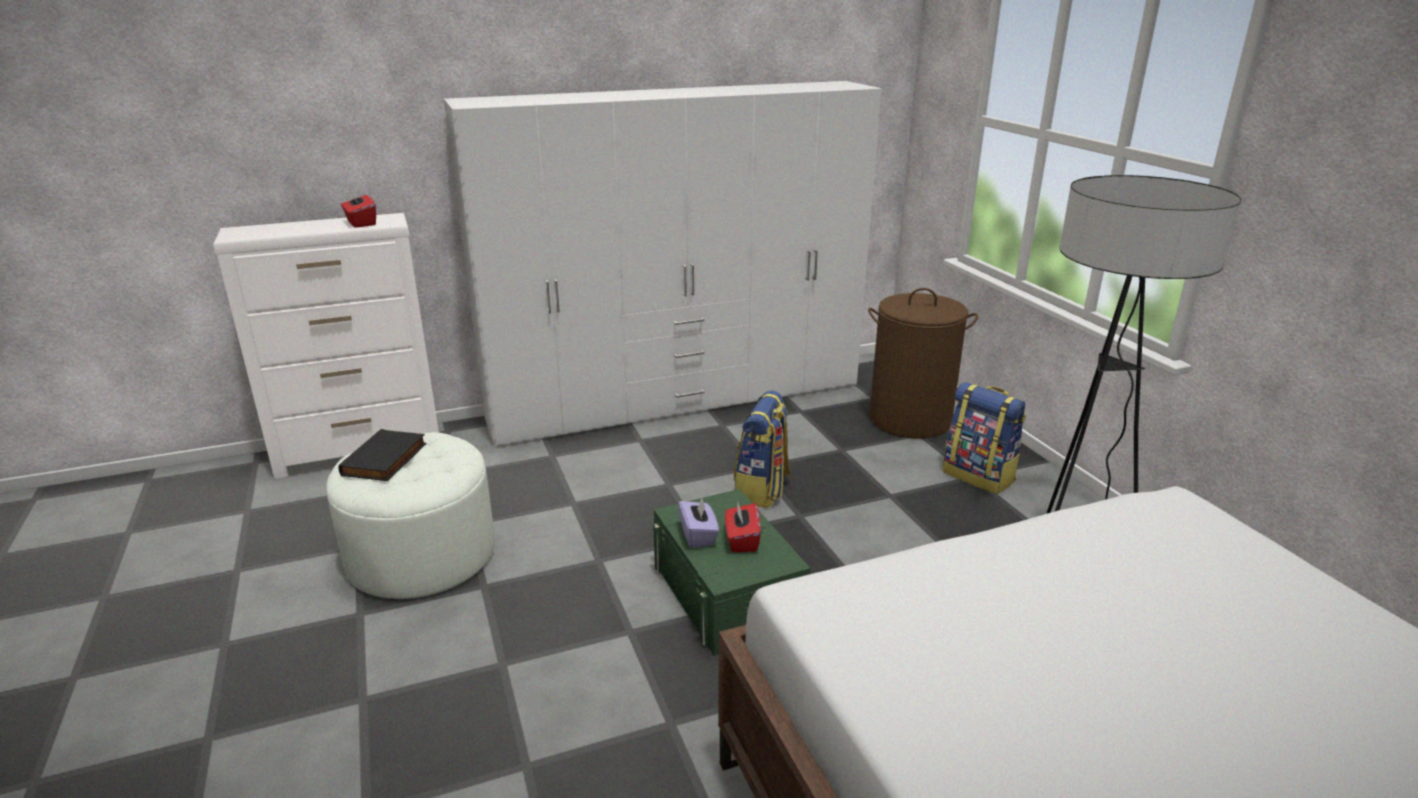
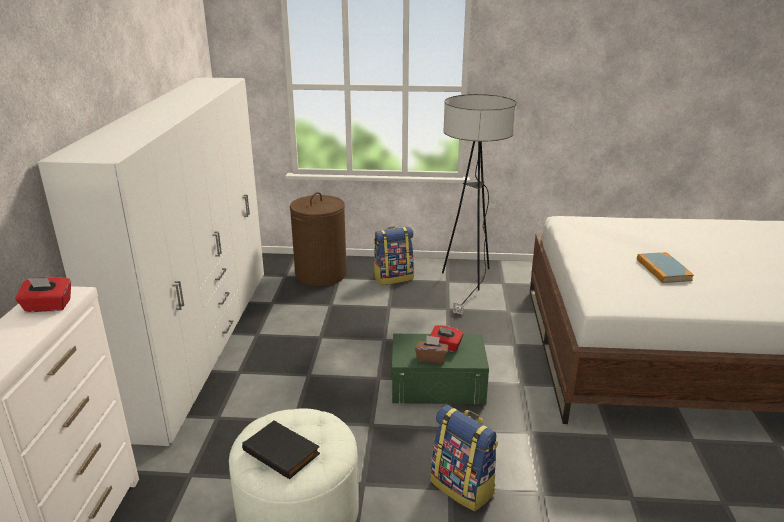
camera: 65 degrees left, 0 degrees up
(698, 535) = (431, 358): purple tissue box -> brown tissue box
(762, 490) = (347, 343): backpack -> backpack (463, 487)
(1078, 671) = (663, 270): none -> book

